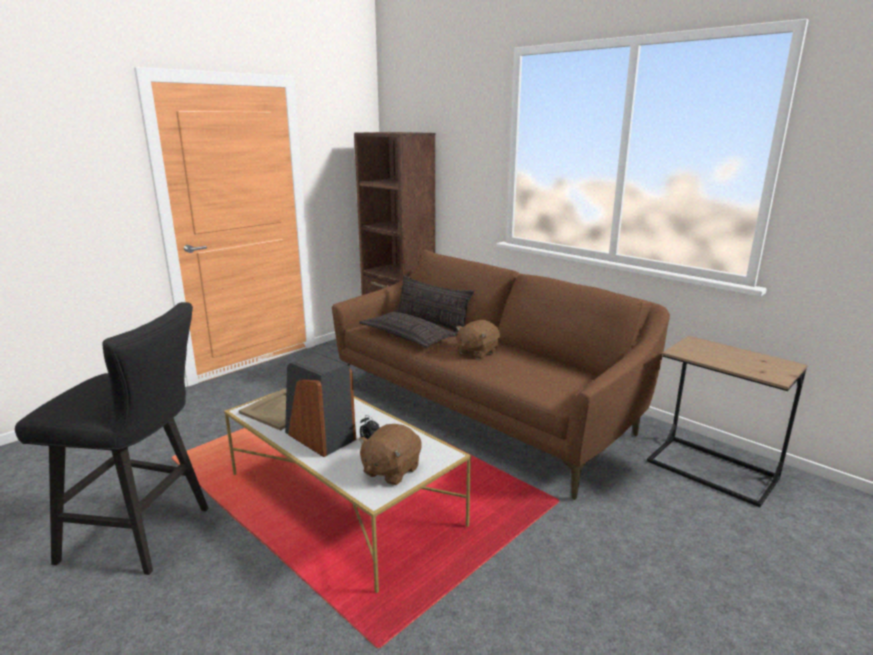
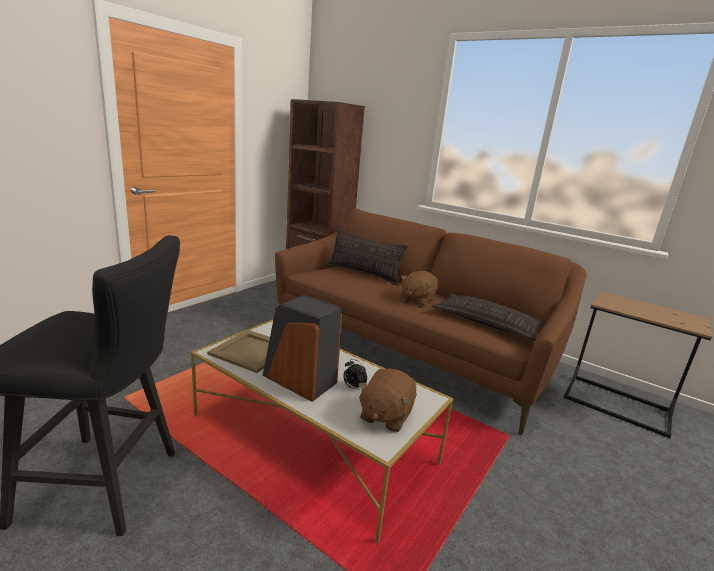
camera: 10 degrees left, 0 degrees up
(408, 336) = (349, 283): pillow -> pillow (487, 323)

